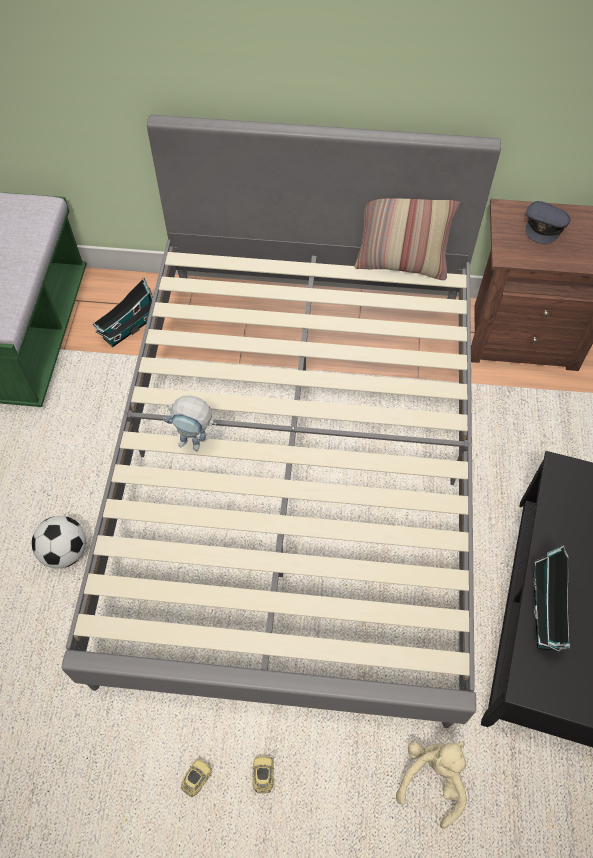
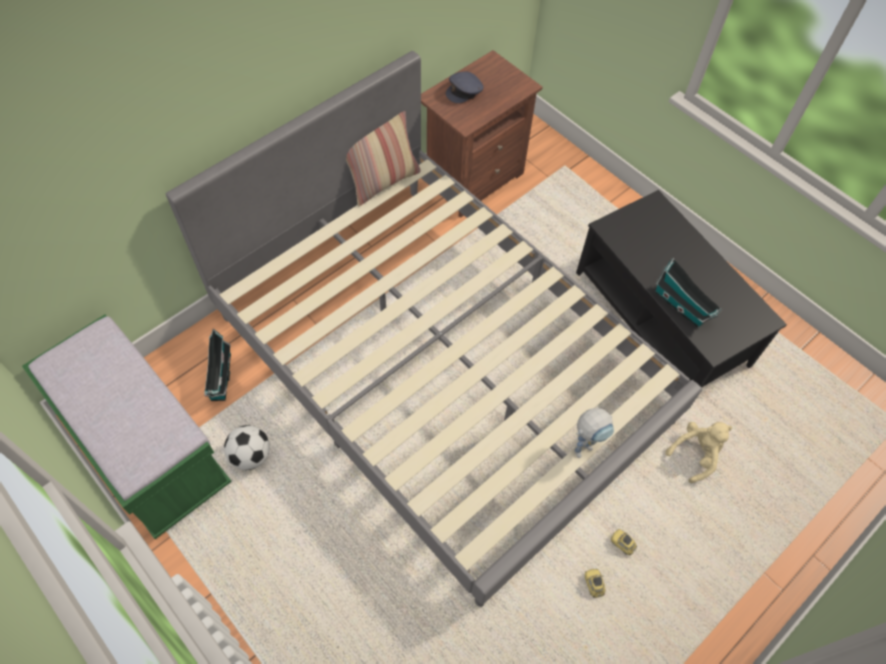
camera: 50 degrees left, 0 degrees up
(65, 551) = (362, 552): football -> football (251, 455)
(196, 444) = (396, 395): toy robot -> toy robot (586, 446)
(433, 778) = (695, 454): beige plush toy -> beige plush toy turned 75 degrees clockwise
(544, 225) = (464, 91): grey cap -> grey cap turned 75 degrees clockwise

